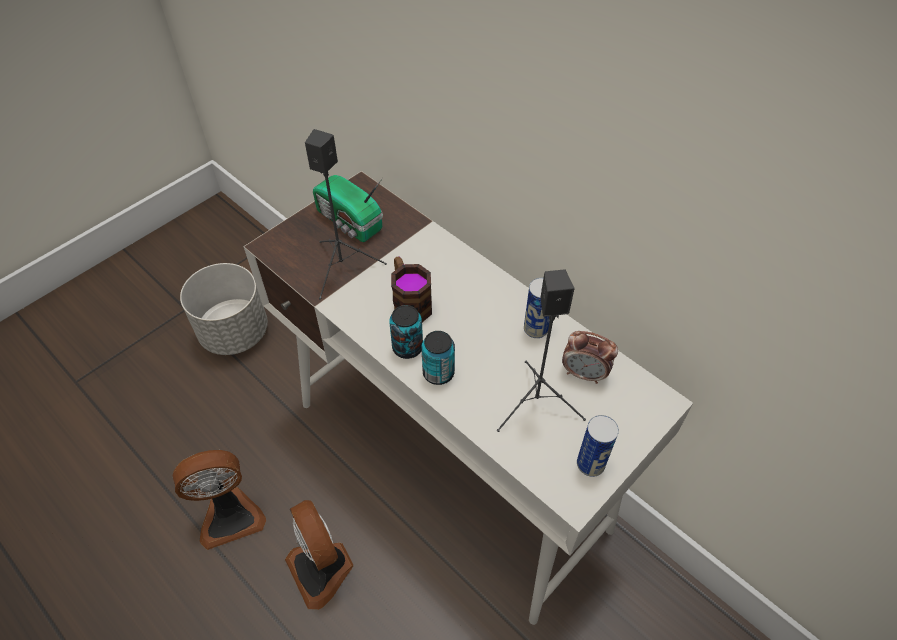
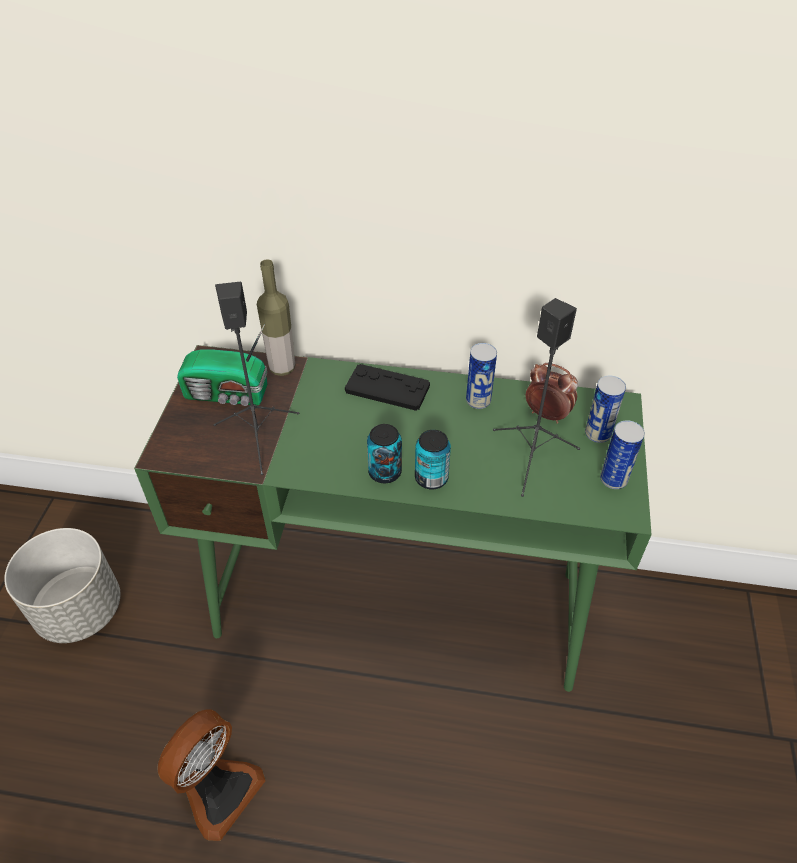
camera: 35 degrees left, 5 degrees down
(322, 569) = (355, 774): fan -> none
(405, 220) = (282, 368): none -> bottle
(409, 302) = (350, 434): mug -> none
(451, 465) = (400, 604): white desk -> green desk
(470, 279) = (387, 388): none -> black game controller
(584, 374) = (546, 414): alarm clock -> alarm clock turned 135 degrees counterclockwise
(614, 416) = (597, 434): none -> can

